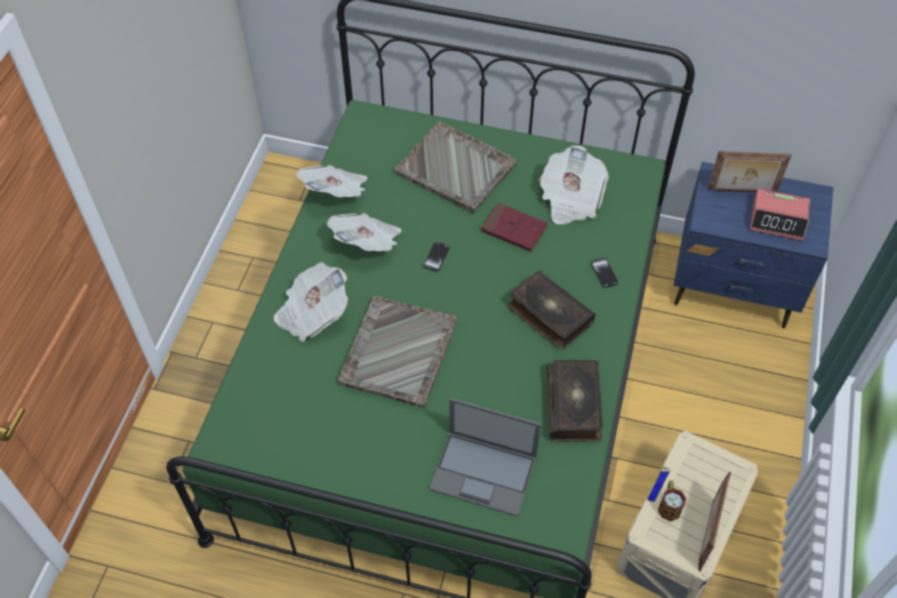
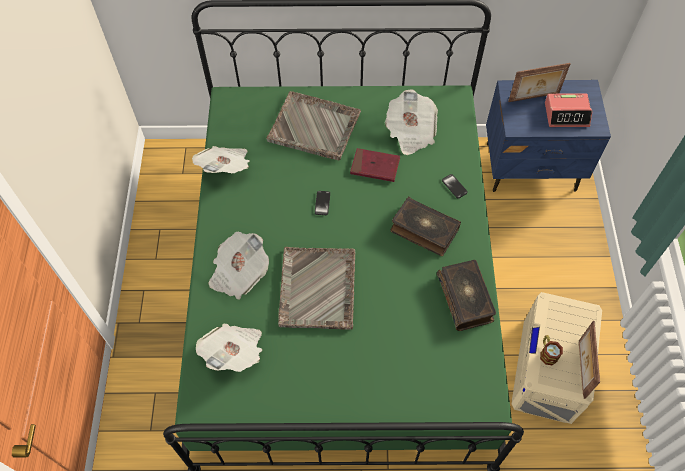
camera: 15 degrees left, 5 degrees up
(367, 243) = (264, 204): newspaper -> newspaper (234, 352)
(484, 473) = (415, 370): laptop -> none

